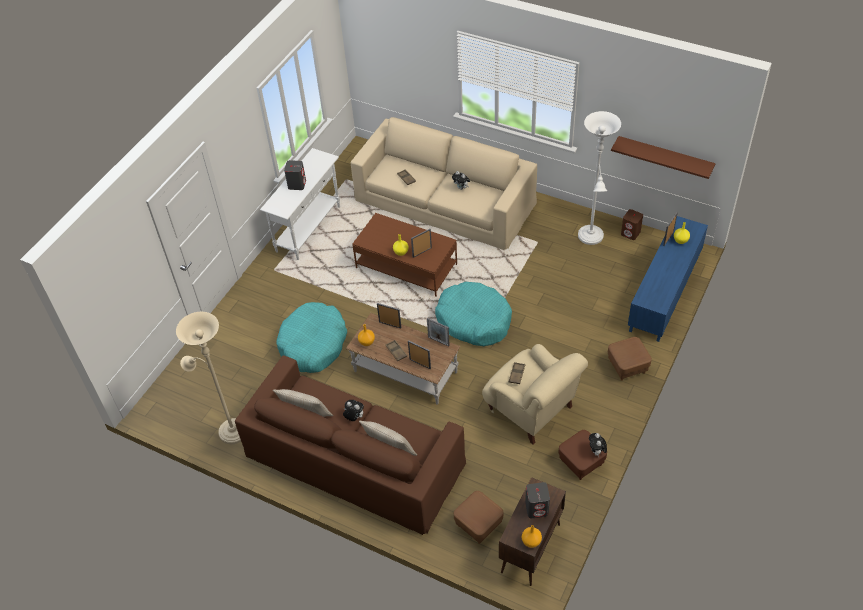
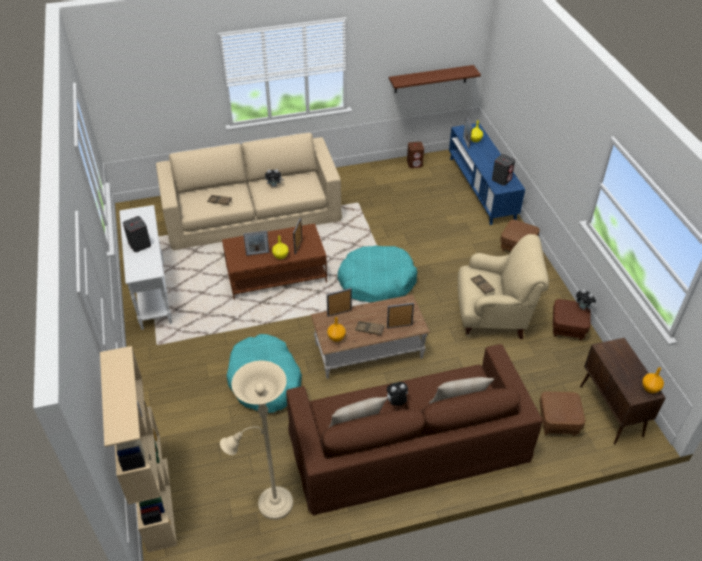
camera: 45 degrees left, 5 degrees down
(171, 379) = (157, 503): none -> beige bookcase
(438, 341) = (393, 301): picture frame -> picture frame (257, 253)
(537, 508) = (623, 363): grey speaker -> grey speaker (501, 179)
(591, 238) = (392, 180): white floor lamp -> none

